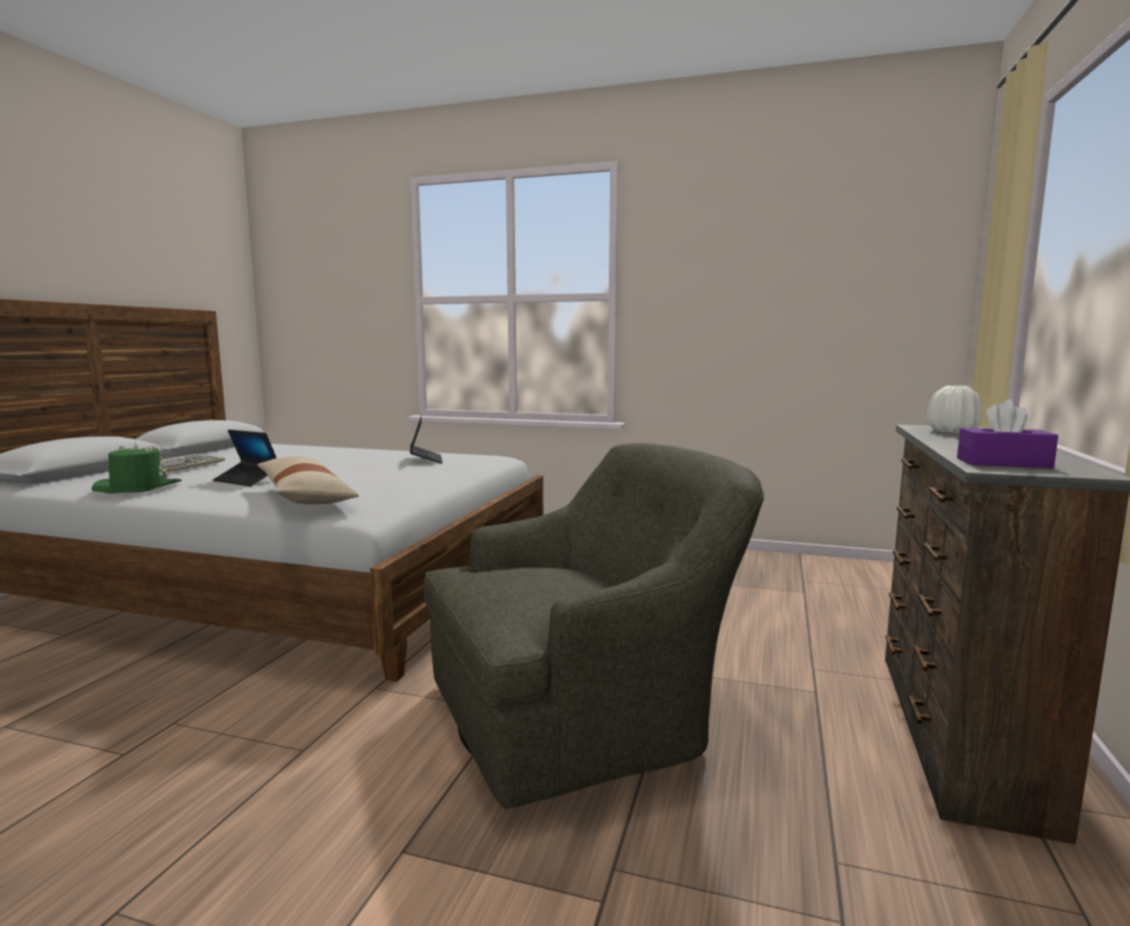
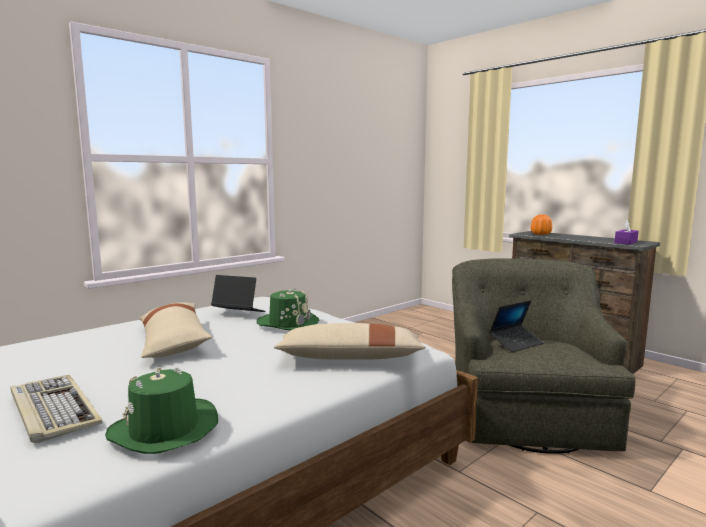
camera: 60 degrees left, 0 degrees up
(247, 480) = (223, 374): laptop -> laptop (516, 343)
(324, 462) = (173, 341): none -> beige pillow
(407, 472) = (288, 323): none -> green hat
(952, 431) = (540, 234): white vase -> orange vase

